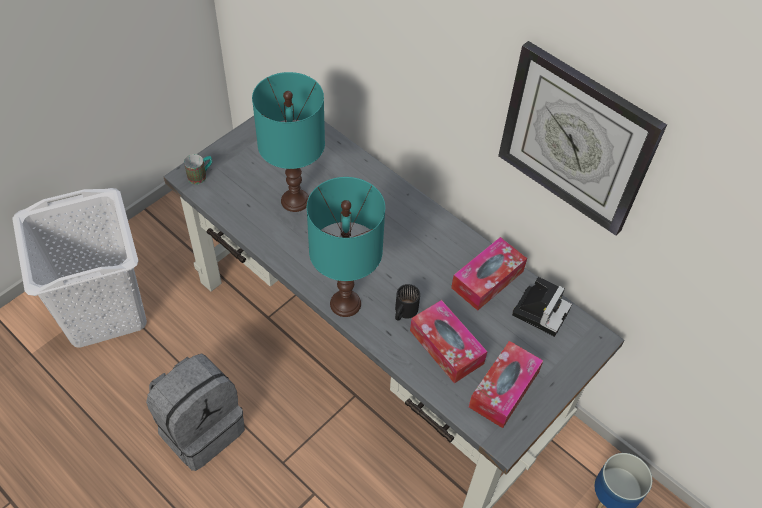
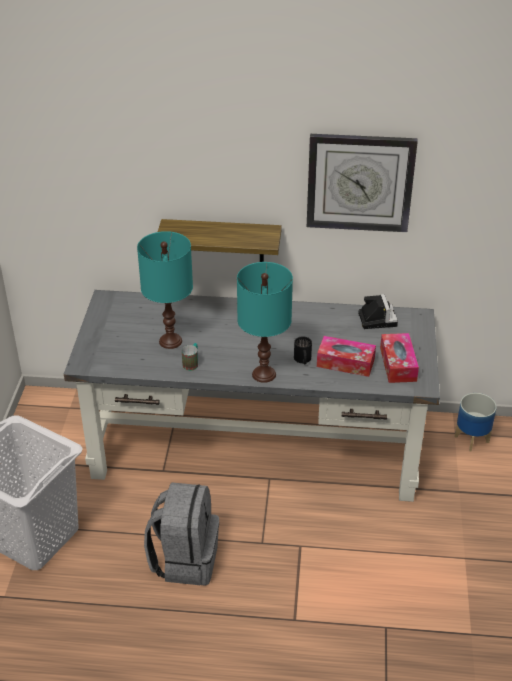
camera: 35 degrees left, 15 degrees down
(201, 175) = (90, 360): mug -> mug (192, 363)
(410, 116) = (221, 241): none -> shelf
(487, 279) = (331, 320): tissue box -> none

